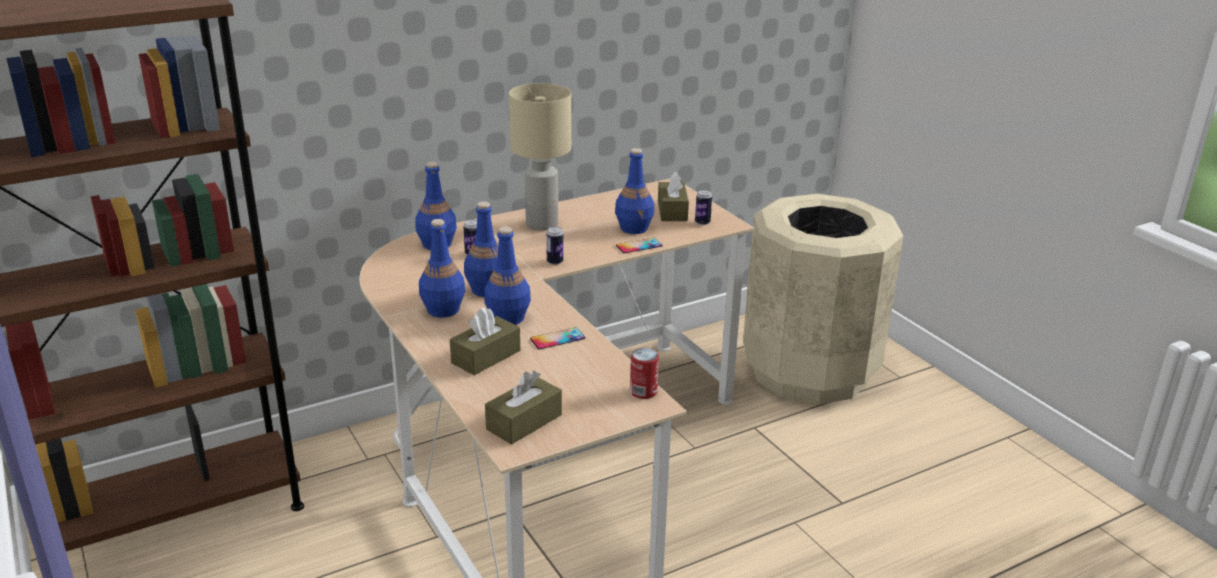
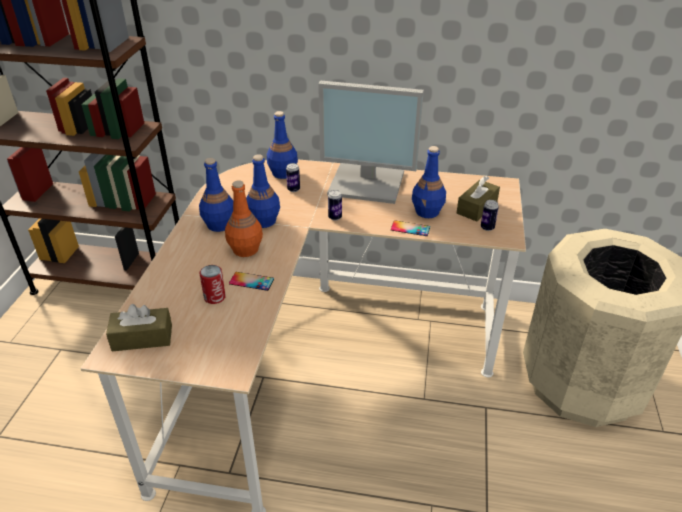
camera: 40 degrees right, 10 degrees up
(486, 357) = (192, 273): brown tissue box -> none
(507, 318) = (245, 249): blue bottle -> orange bottle
(542, 224) = (368, 183): beige table lamp -> monitor
(643, 392) = (242, 357): can -> can (214, 297)

